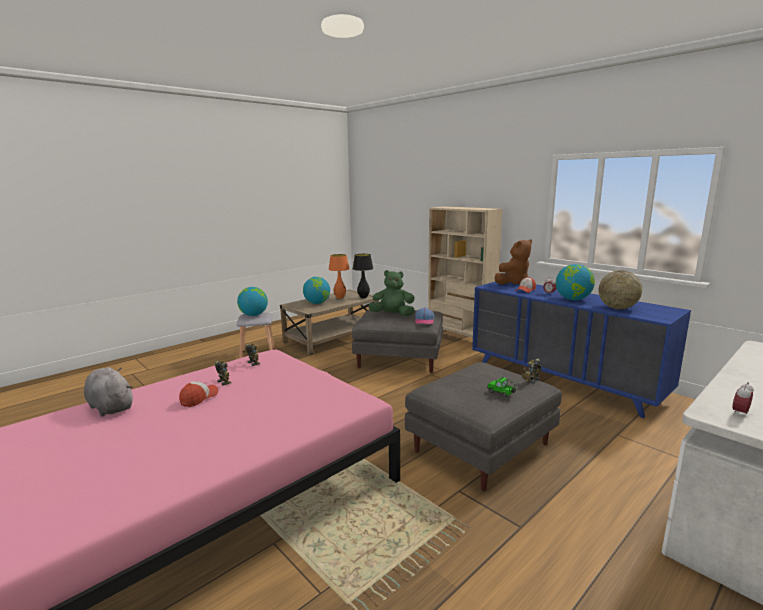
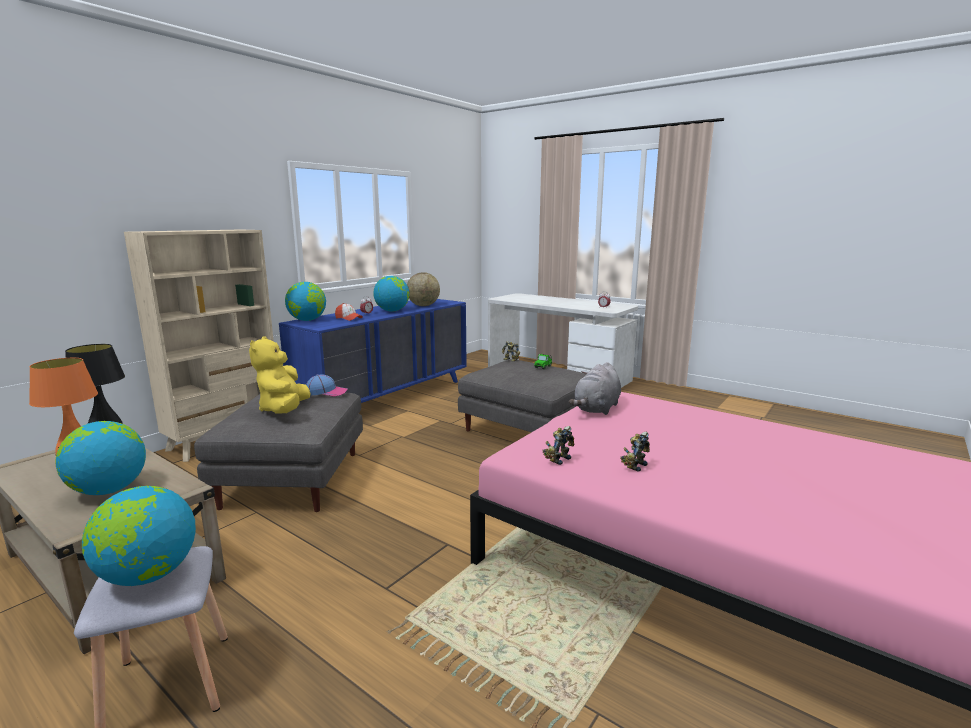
camera: 100 degrees left, 0 degrees up
(110, 407) = (797, 530): grey plush toy -> grey plush toy (597, 409)
(199, 398) = (696, 467): cap -> none
(392, 315) = (284, 410): green plush toy -> yellow plush toy
(513, 283) = (307, 320): brown plush toy -> globe

